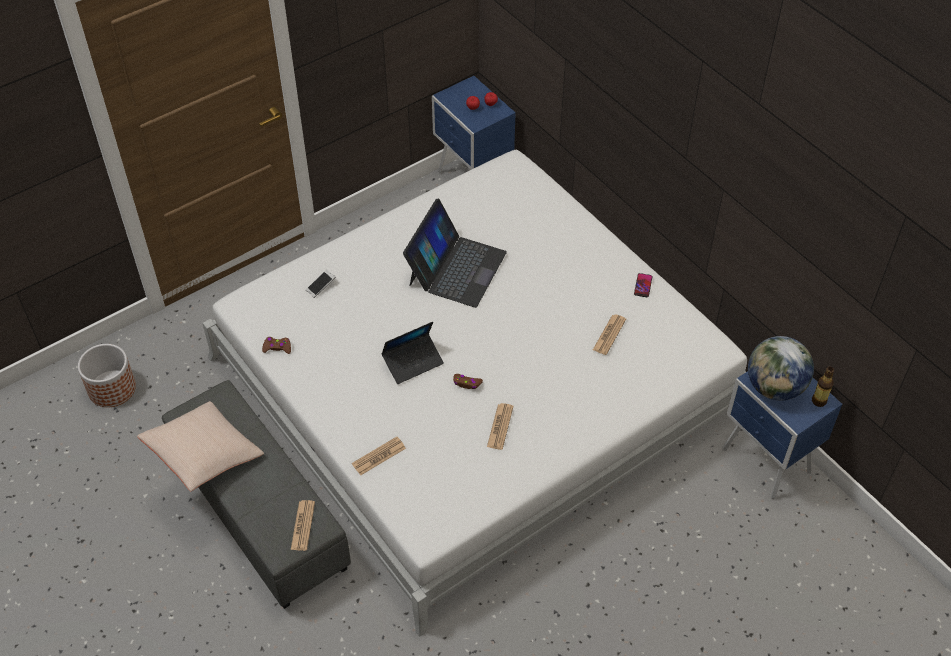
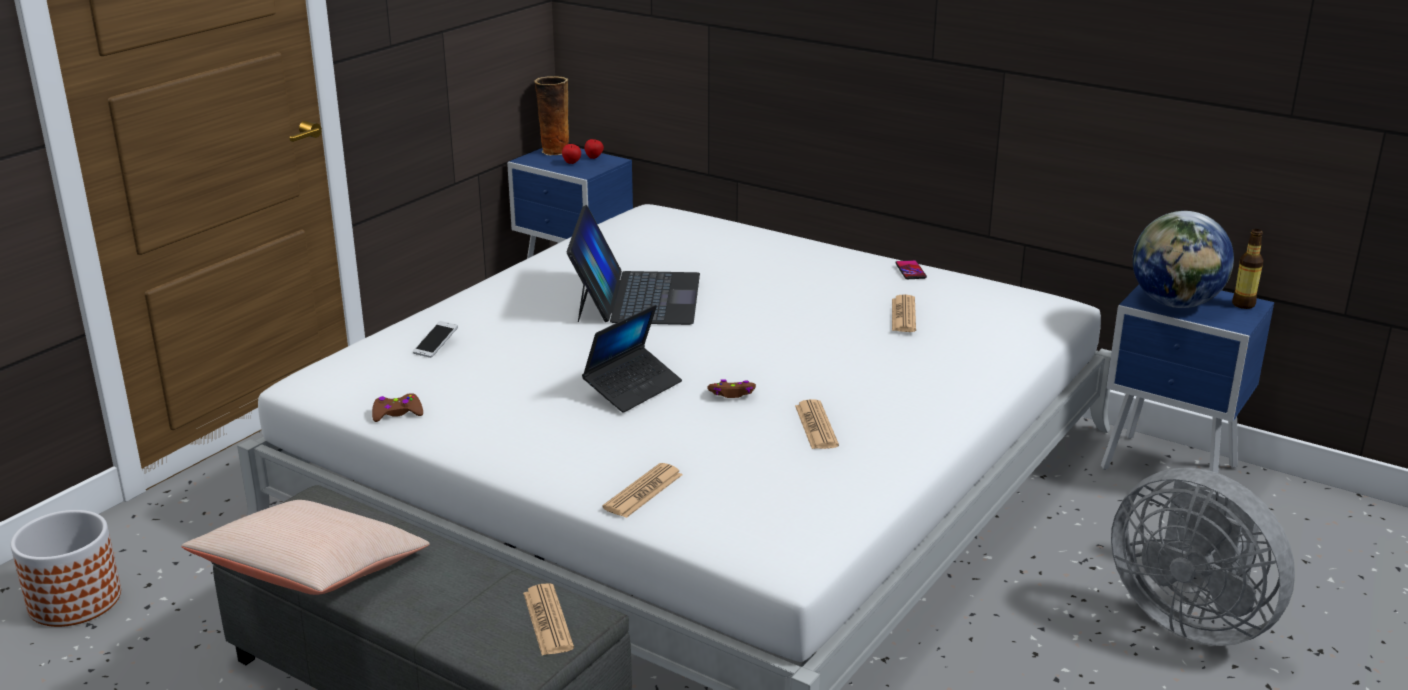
camera: 20 degrees left, 25 degrees down
(468, 88) = (554, 151): none -> vase
(693, 587) = (1191, 618): none -> grey fan

